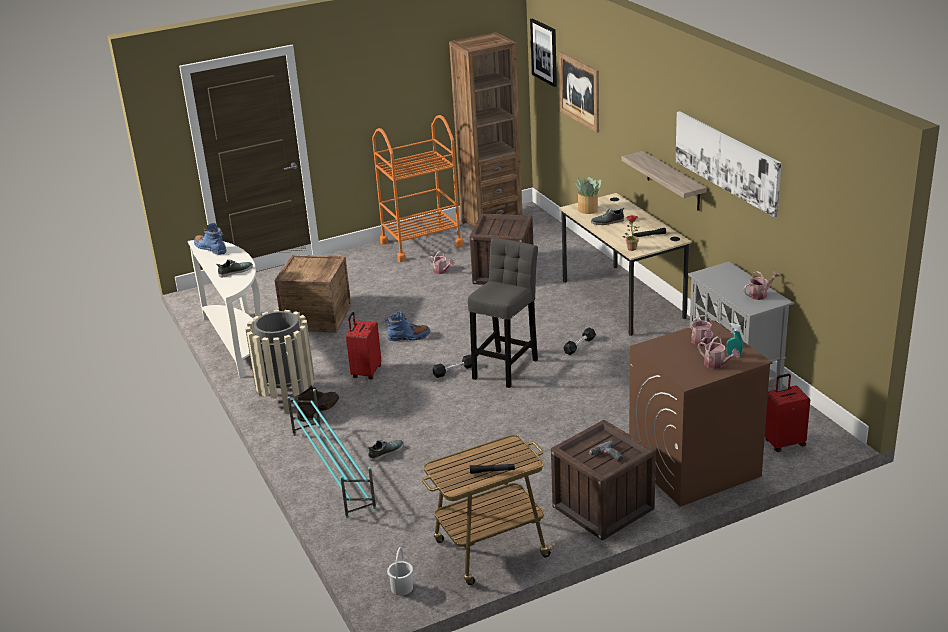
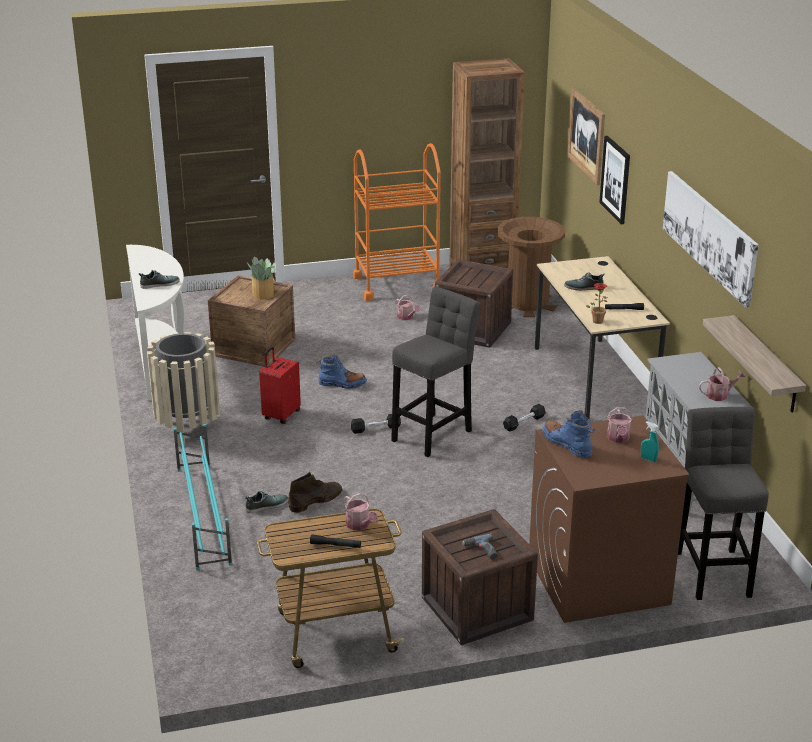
camera: 10 degrees right, 0 degrees up
(211, 249) = (145, 256): blue boot -> blue boot (567, 444)
(318, 409) = (215, 447): brown boot -> brown boot (316, 500)
(401, 588) = (223, 657): white bucket -> none
(541, 245) = (527, 304): none -> brown trash can
(544, 52) = (560, 87): picture -> picture (615, 179)
(588, 210) = (567, 271): potted plant -> potted plant (263, 294)
(673, 181) = (660, 251): shelf -> shelf (766, 365)
(717, 364) = (624, 467): watering can -> watering can (359, 525)
(783, 442) = (712, 570): red suitcase -> grey stool

